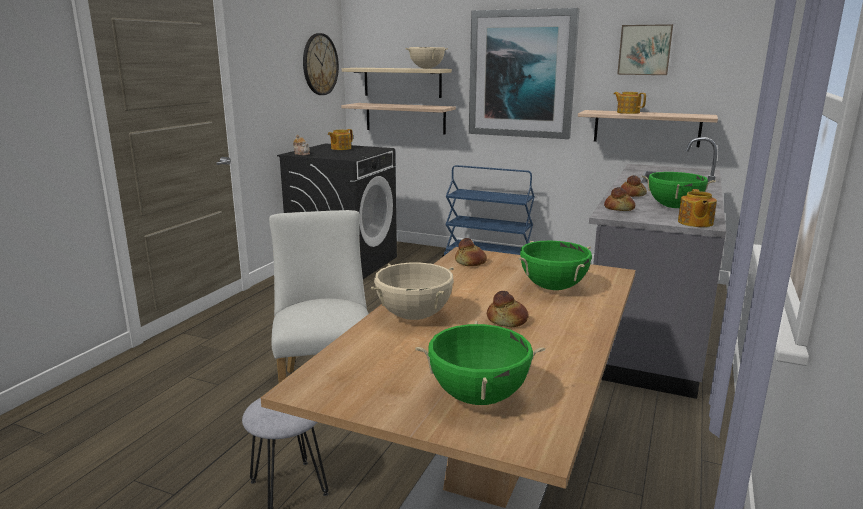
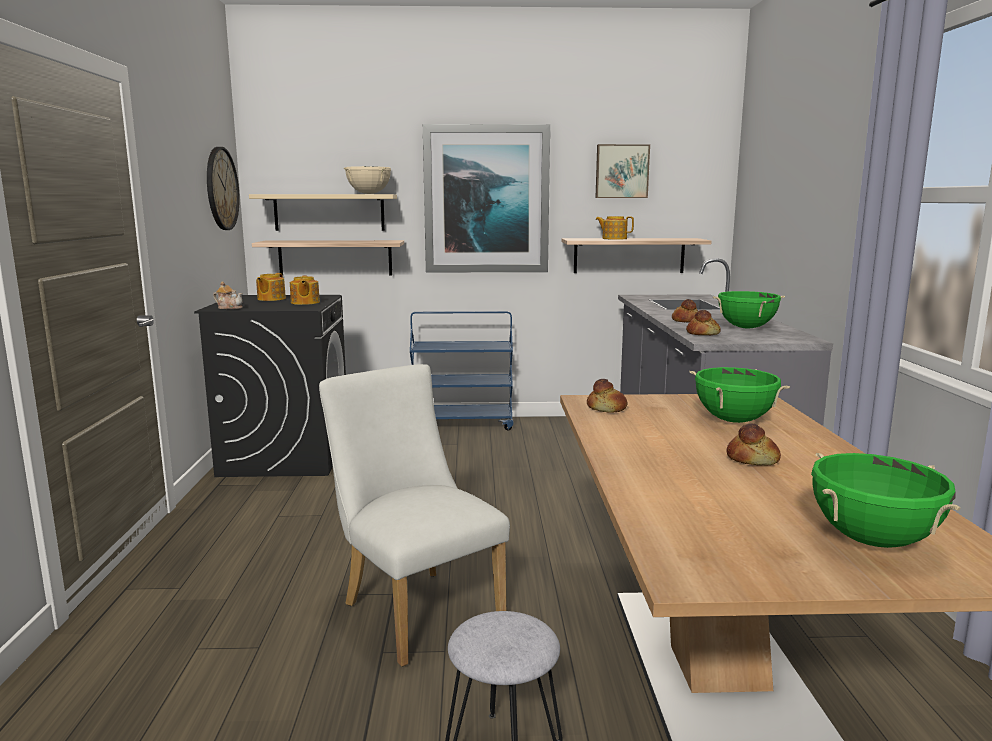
camera: 25 degrees left, 5 degrees down
(414, 316) = (654, 473): beige cooking pot -> none
(695, 223) = (794, 339): teapot -> teapot (304, 303)

